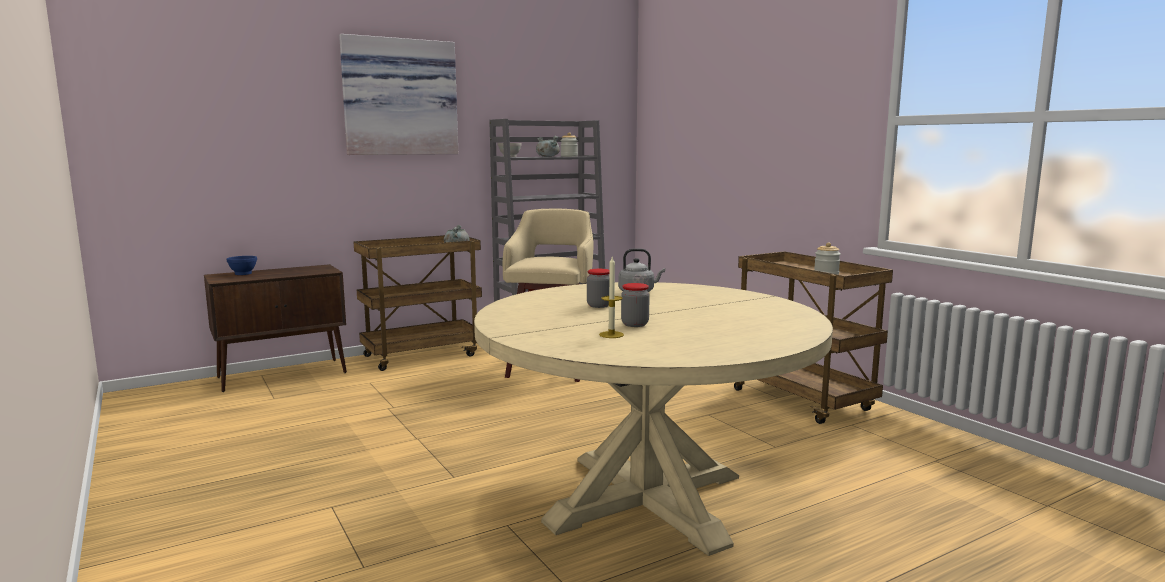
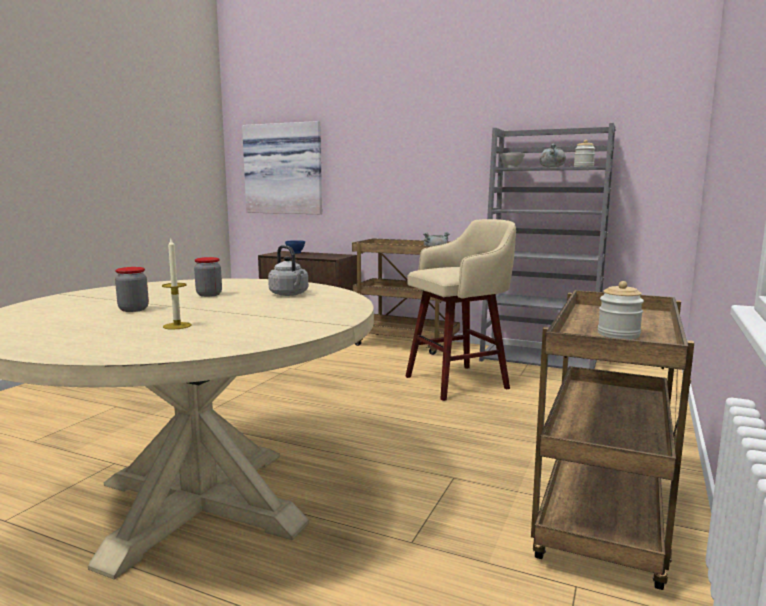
camera: 55 degrees right, 0 degrees up
(399, 97) = (419, 116): picture -> picture (284, 169)
(611, 335) = (84, 310): candle -> candle (177, 326)

